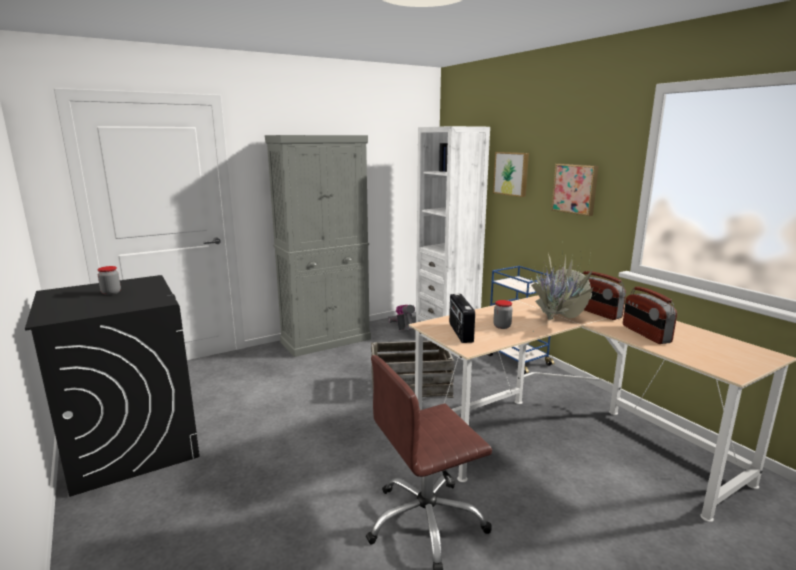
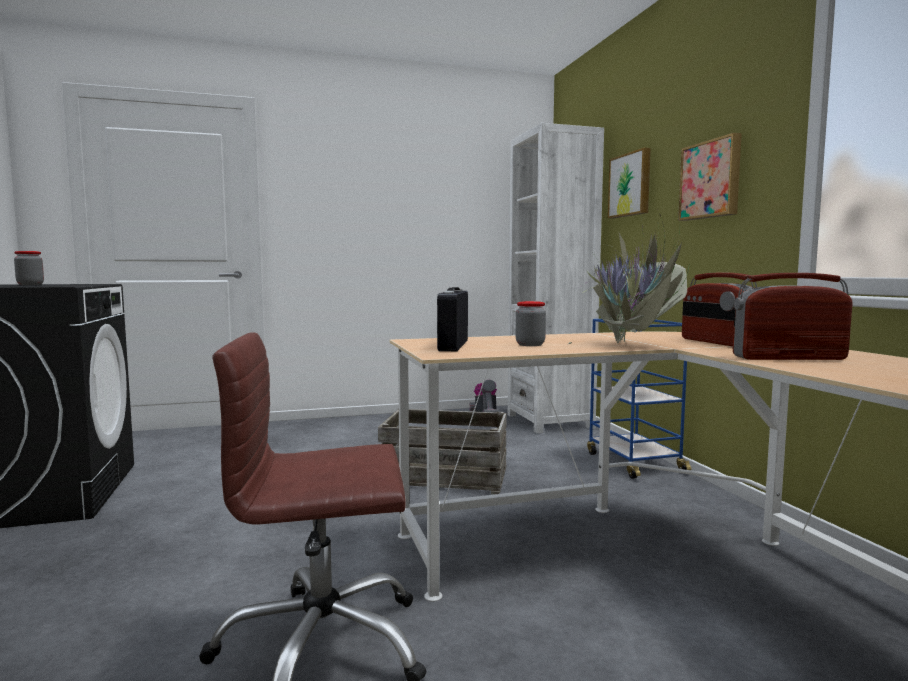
camera: 15 degrees right, 10 degrees down
(326, 340) = (372, 422): grey cabinet -> none
(645, 334) = (788, 358): radio -> radio turned 90 degrees clockwise

